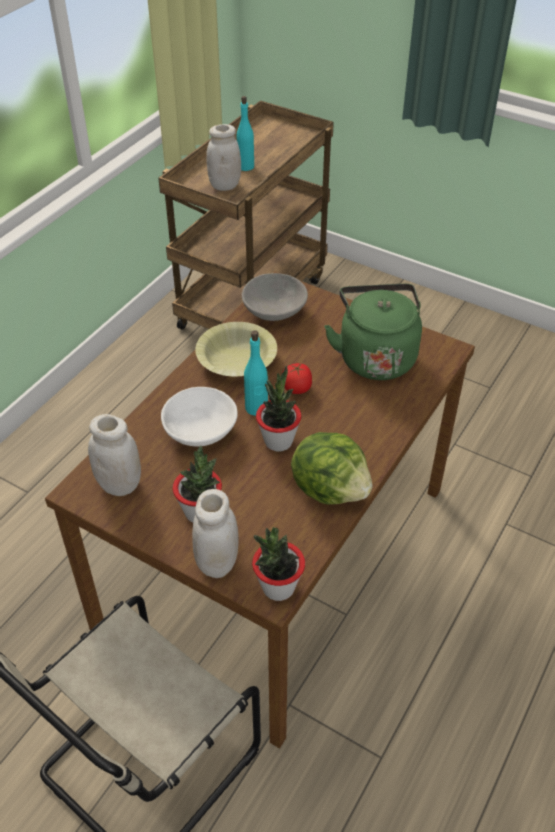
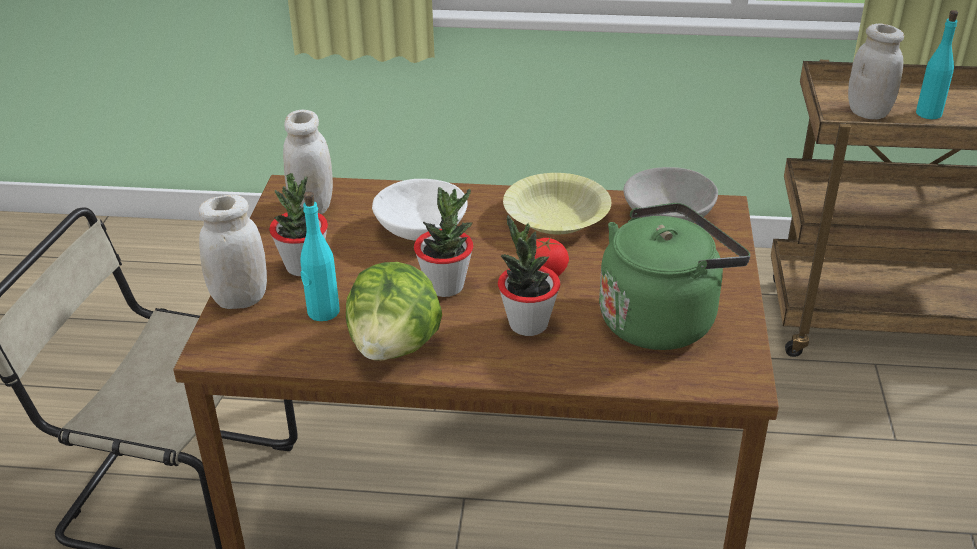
camera: 65 degrees right, 10 degrees down
(256, 408) = (487, 255): turquoise bottle -> turquoise bottle (323, 312)
(278, 587) = (225, 350): potted plant -> potted plant (528, 324)

